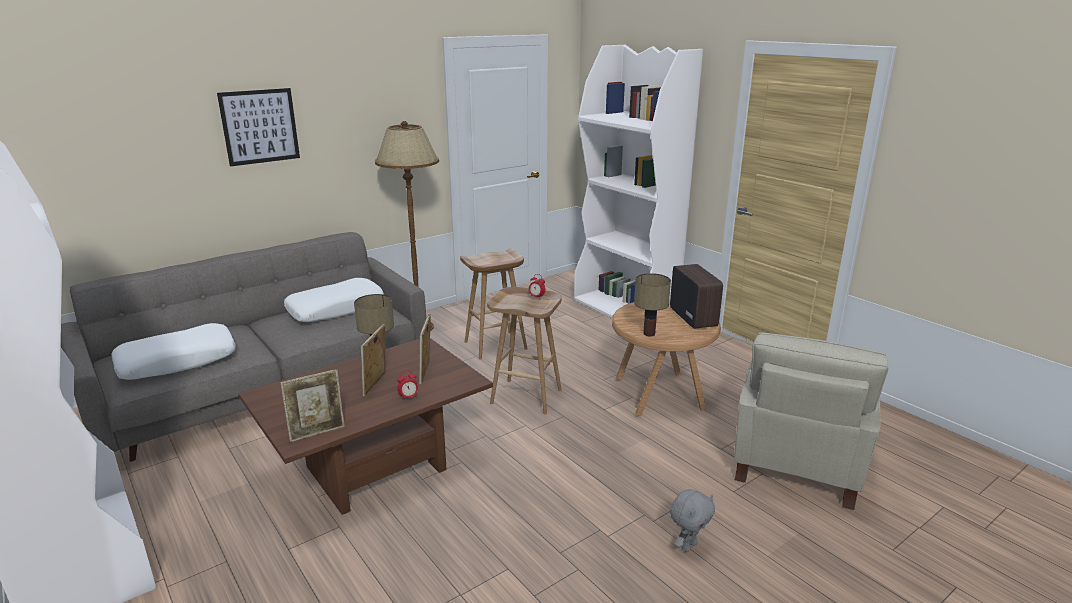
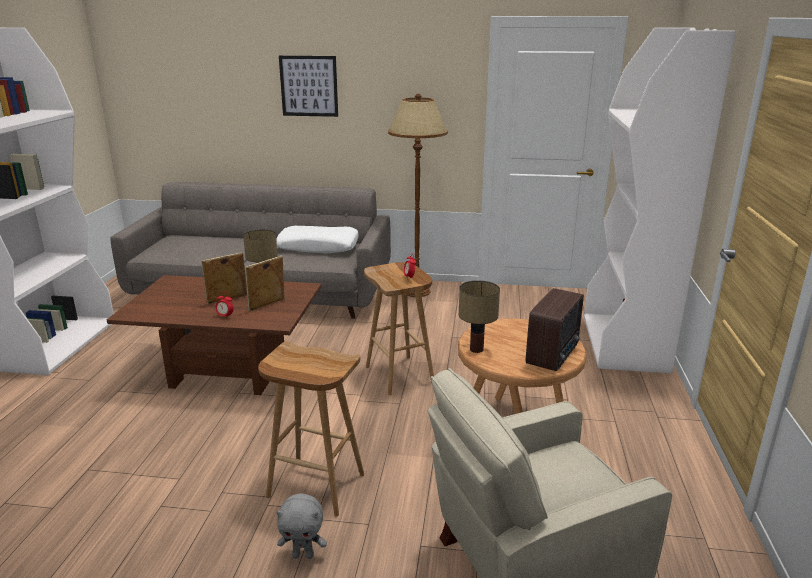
camera: 45 degrees right, 0 degrees up
(177, 361) = (187, 248): white pillow -> none
(317, 432) = (145, 313): picture frame -> none
(495, 346) = (446, 327): brown stool -> brown stool (314, 486)

